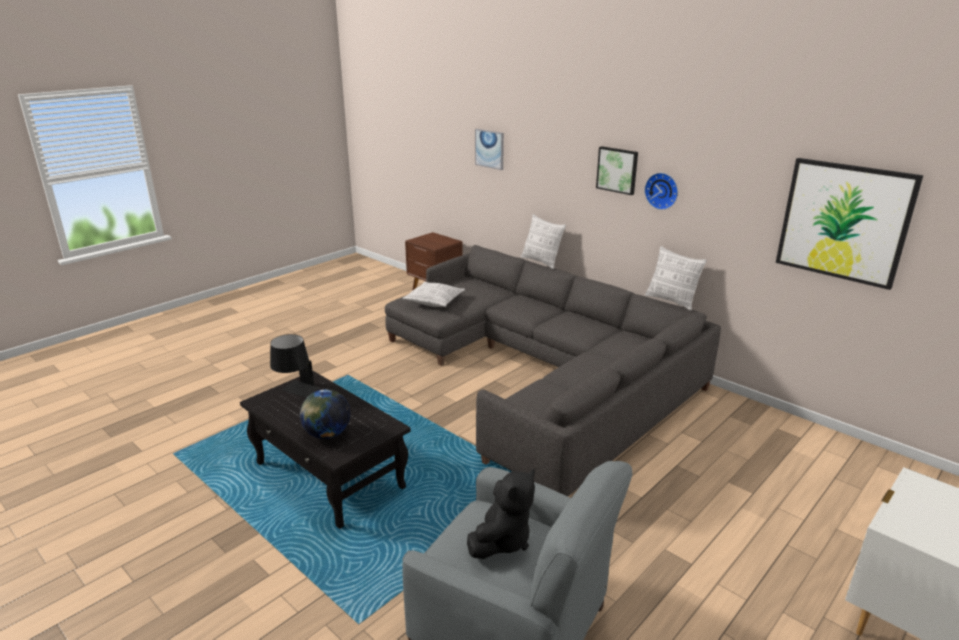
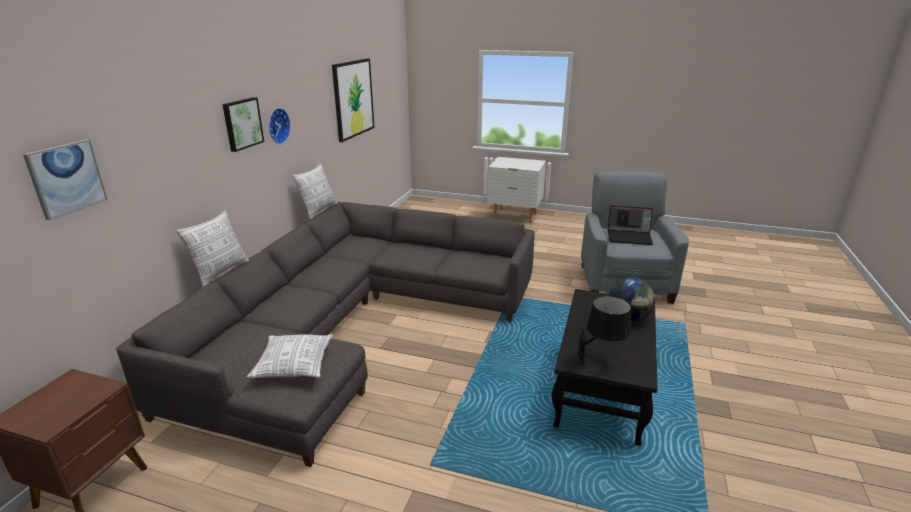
camera: 115 degrees left, 0 degrees up
(502, 540) = (629, 237): black plush toy -> laptop

